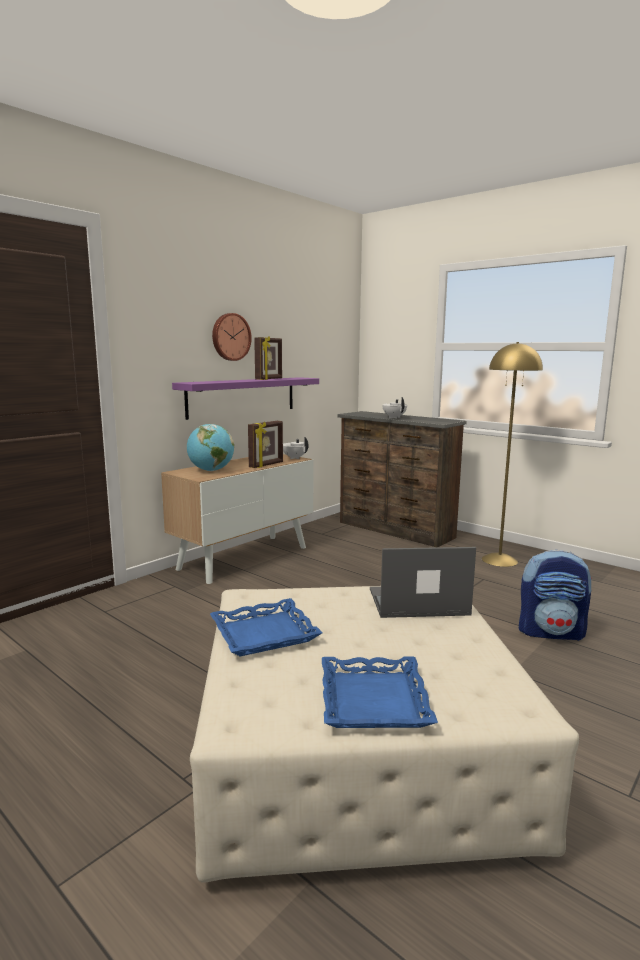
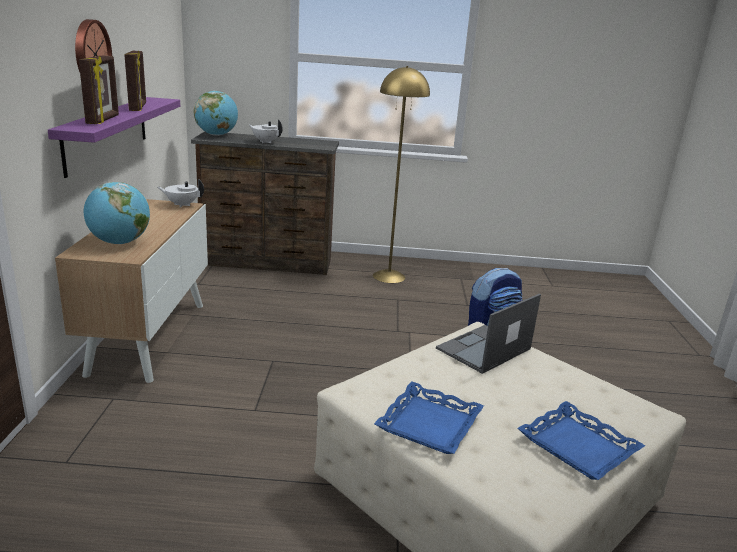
camera: 40 degrees left, 10 degrees up
(266, 465) = (171, 222): picture frame -> picture frame (104, 120)
(364, 413) = (217, 135): none -> globe

